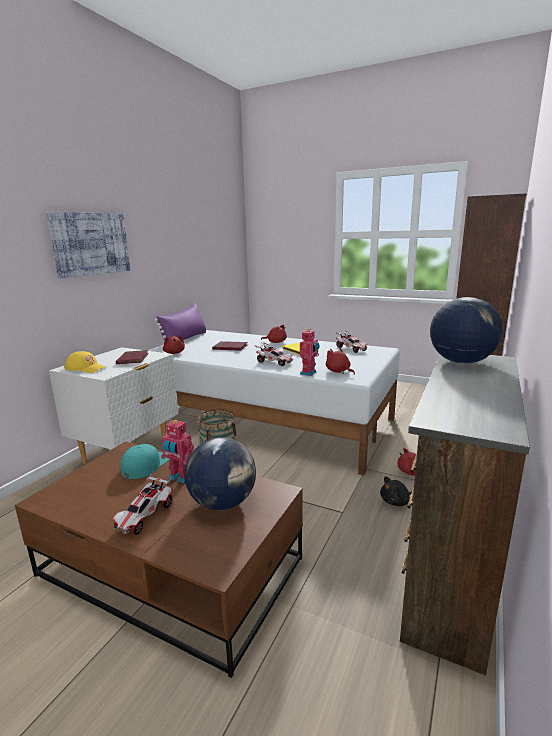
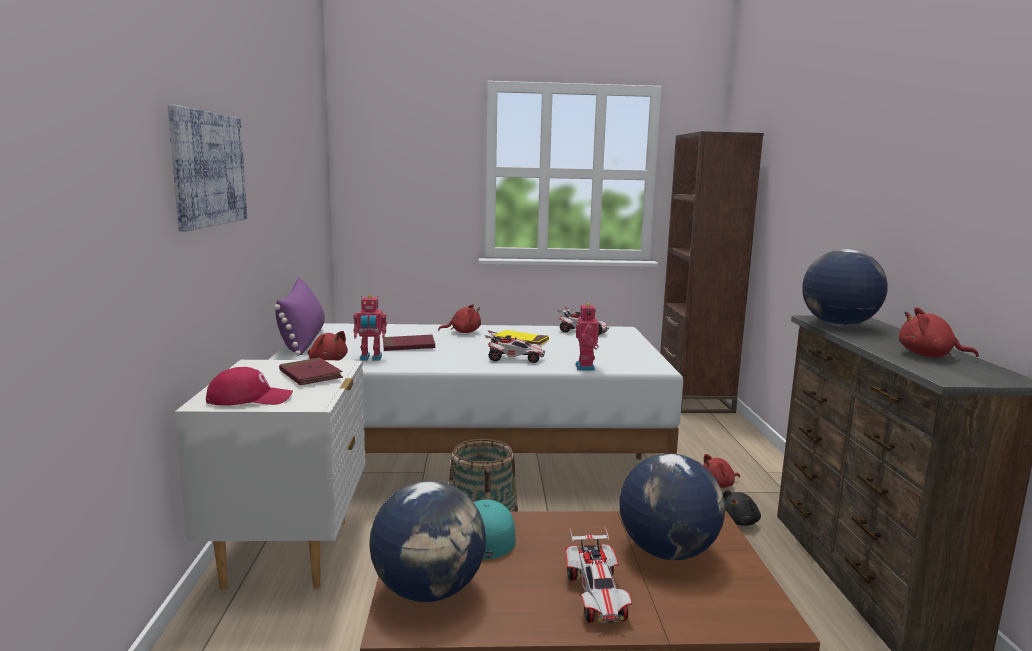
camera: 30 degrees left, 5 degrees down
(78, 486) = (429, 591): none -> globe
(86, 368) = (250, 398): yellow cap -> red cap
(180, 477) = (563, 538): toy robot -> toy robot (370, 358)
(338, 371) = (619, 361): red plush toy -> red plush toy (929, 356)

